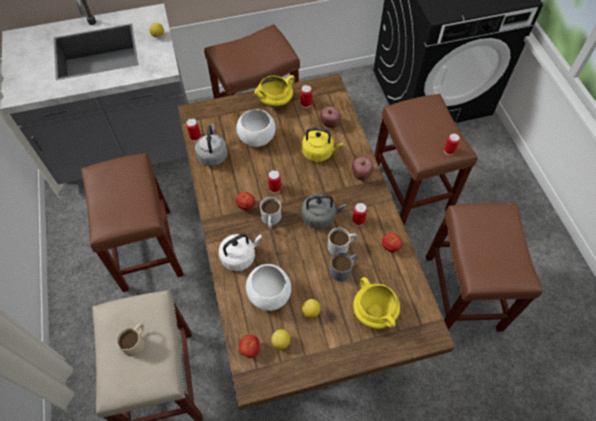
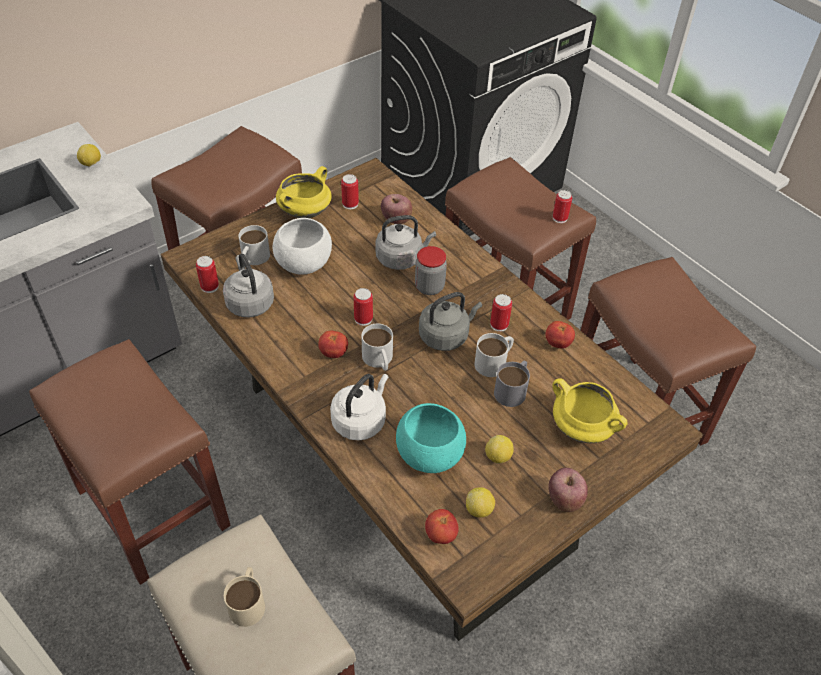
camera: 25 degrees left, 10 degrees down
(228, 125) = (253, 259): none -> white mug
(270, 294) = (429, 454): white bowl -> turquoise bowl
(319, 152) = (401, 258): yellow kettle -> grey kettle
(327, 179) = (429, 287): none -> jar
(361, 174) = (471, 268): apple -> apple (564, 500)

